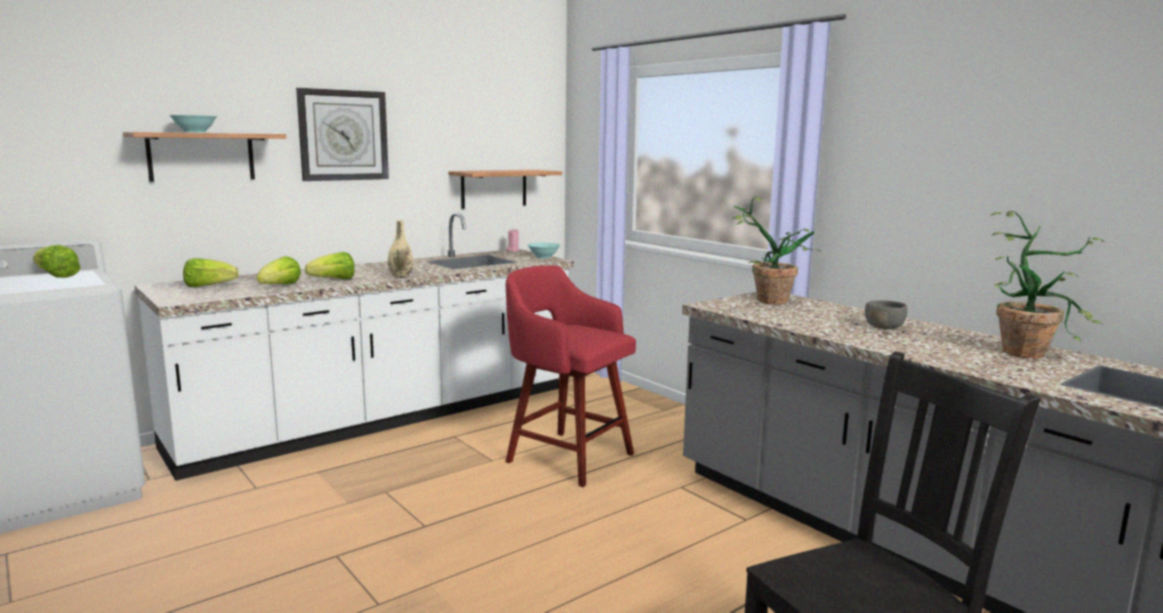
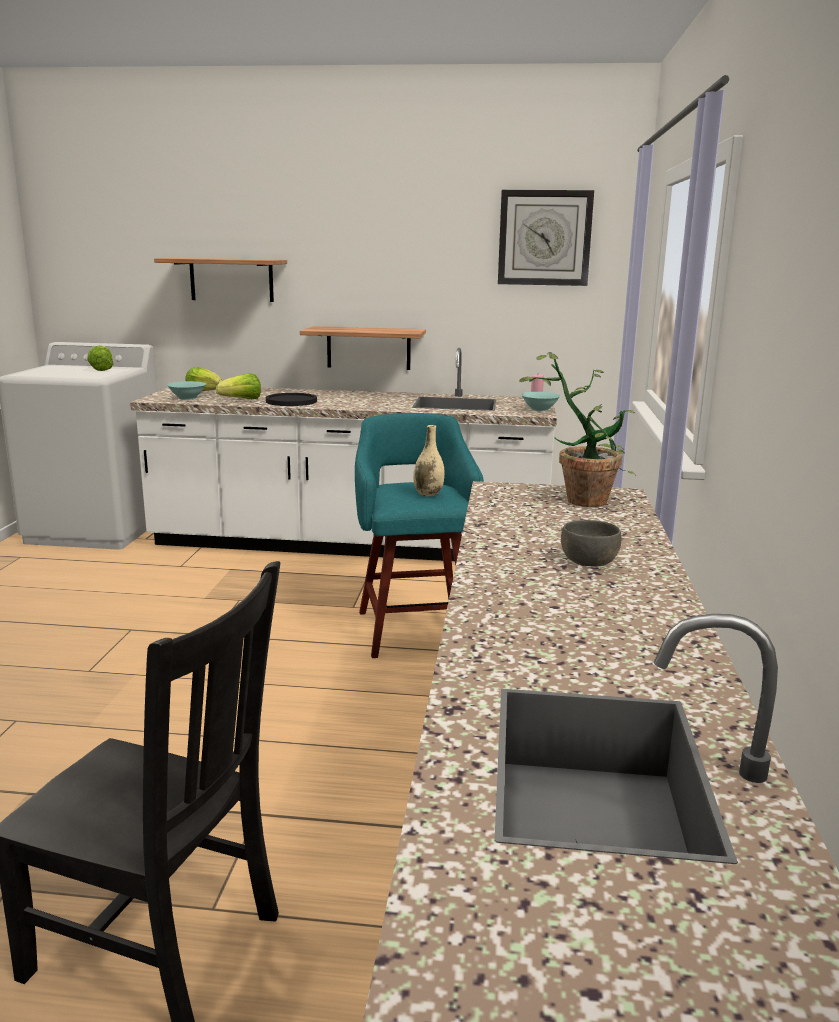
camera: 45 degrees right, 5 degrees up
(195, 132) = (215, 258): turquoise bowl -> turquoise bowl (187, 398)
(334, 280) = (291, 401): lettuce -> black plate
(343, 135) = (357, 261): wall clock -> wall clock (544, 238)
(401, 276) = (348, 406): beige vase -> beige vase (428, 494)
(494, 188) = (529, 324): shelf -> shelf (368, 348)
(567, 457) = (415, 628): red stool -> turquoise stool
(1029, 351) = (655, 649): potted plant -> none

